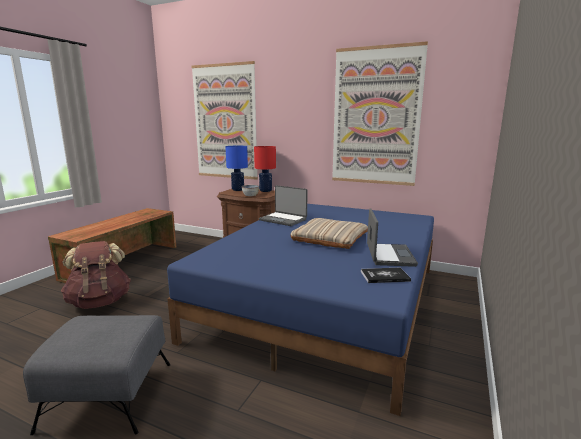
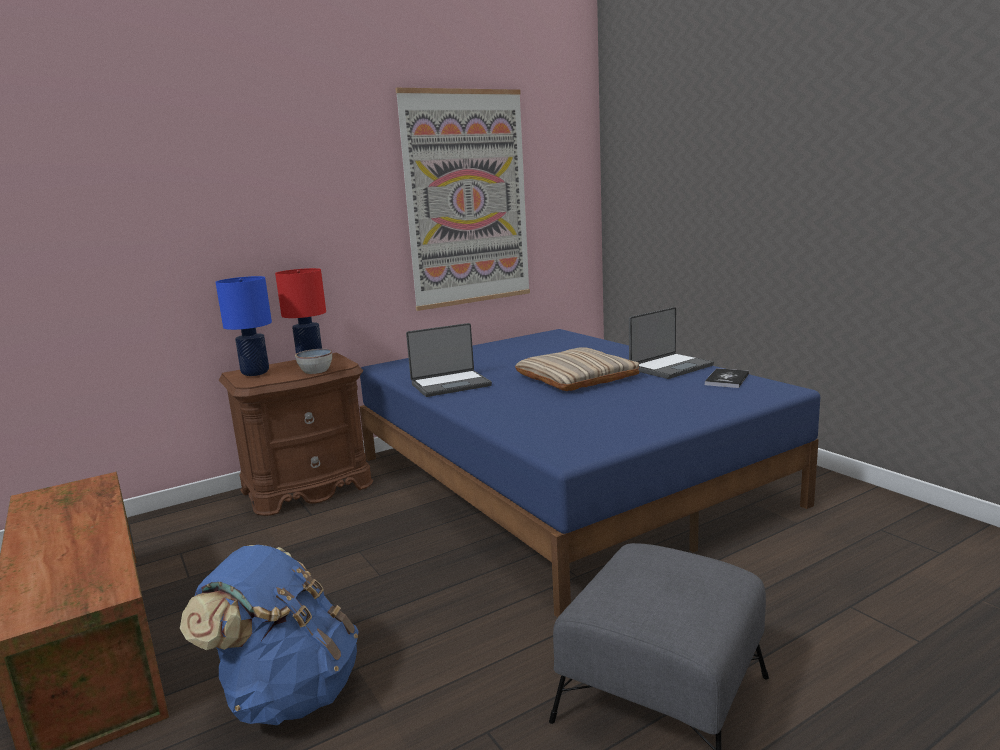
camera: 55 degrees left, 0 degrees up
(100, 302) = (288, 693): brown backpack -> blue backpack
(225, 122) = (162, 233): picture -> none
(389, 255) = (670, 367): laptop -> laptop turned 105 degrees clockwise

